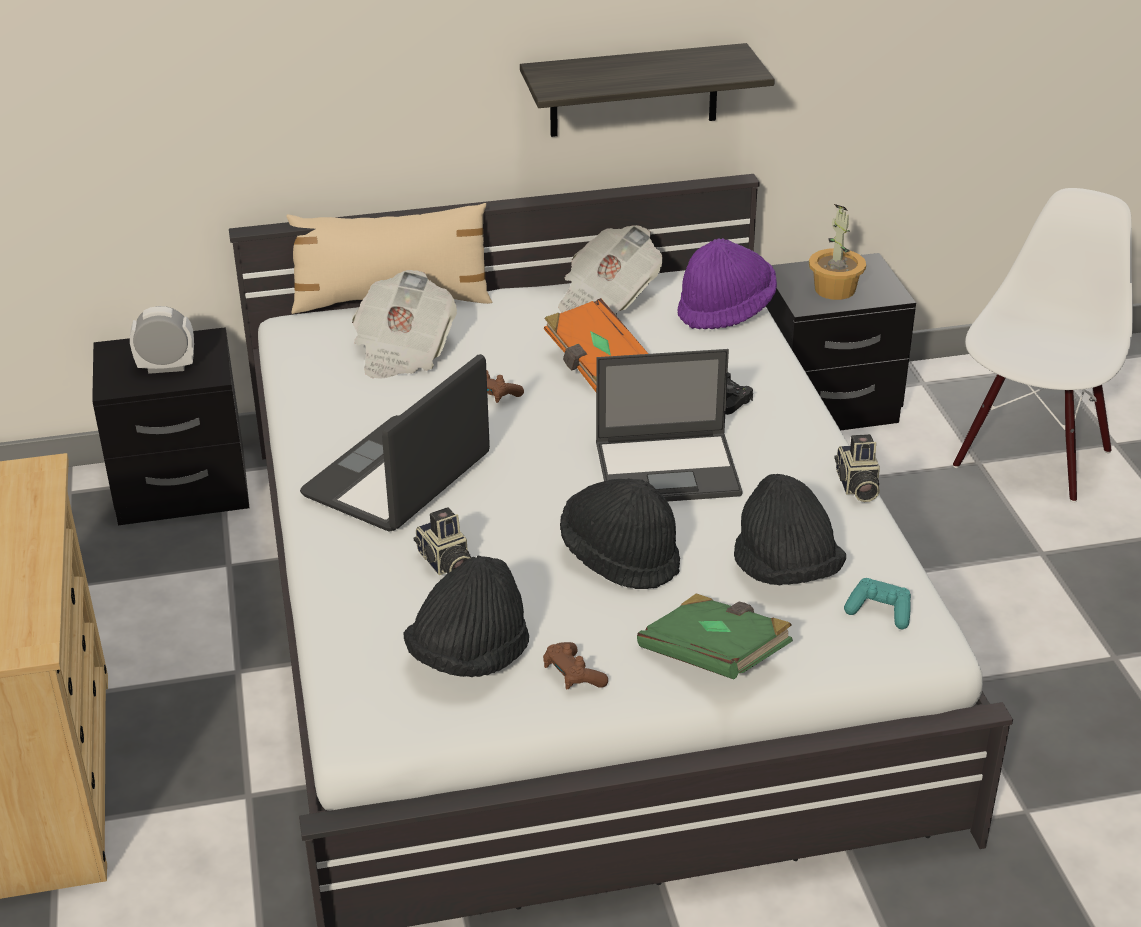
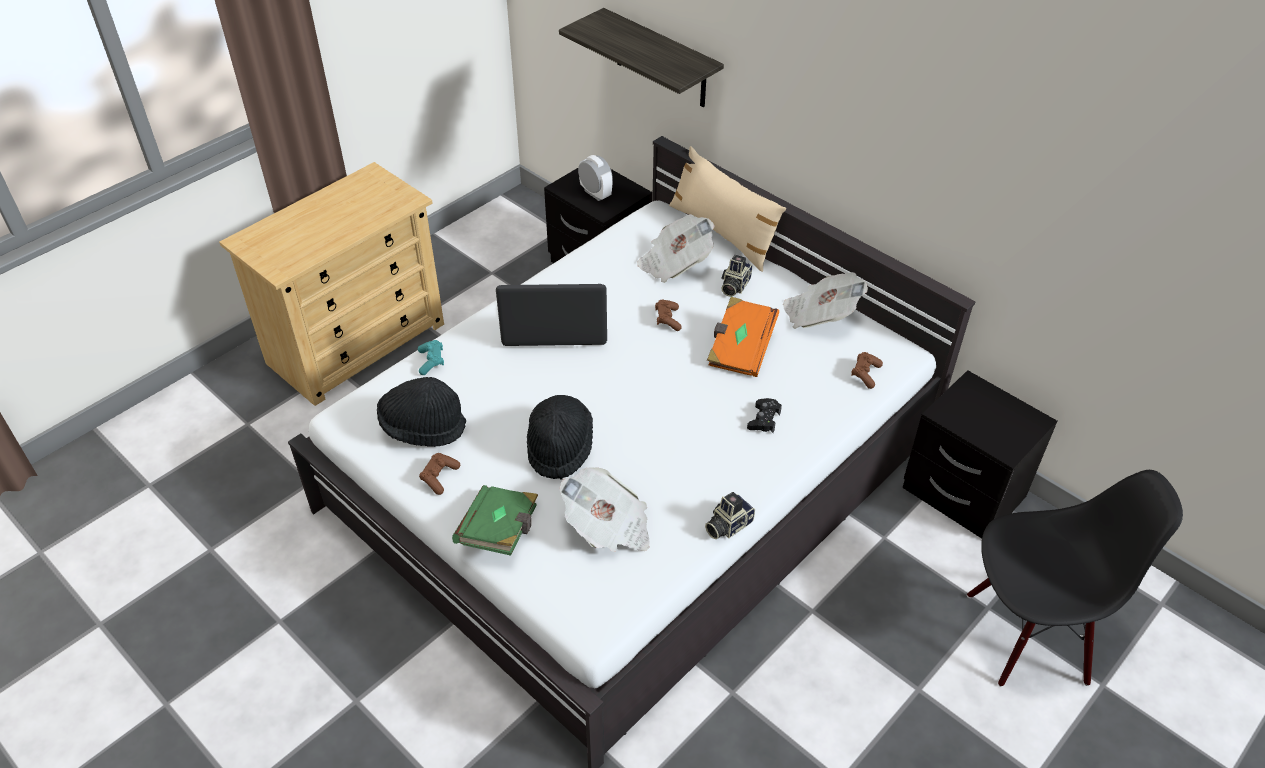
camera: 55 degrees right, 10 degrees up
(445, 563) = (493, 379): camera -> camera (734, 286)
(634, 90) = (910, 192): shelf -> shelf (661, 60)
(669, 469) = (663, 428): laptop -> none
(726, 310) = (865, 374): purple hat -> brown game controller
(785, 570) = (608, 527): black hat -> newspaper
(834, 290) = (978, 418): potted plant -> none
(879, 612) = (603, 592): turquoise game controller -> turquoise game controller (431, 362)
(1029, 456) = (1027, 636): white chair -> black chair

